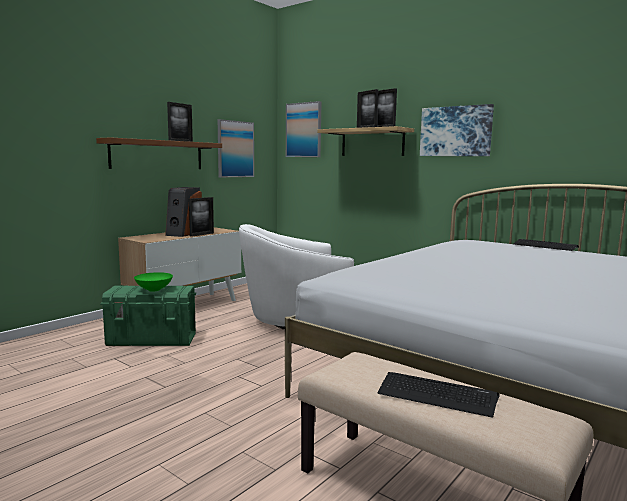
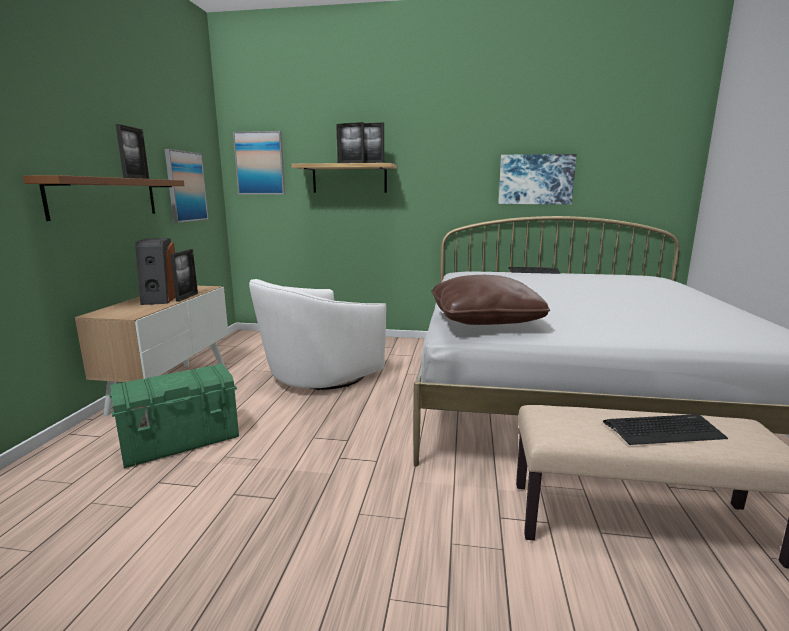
camera: 30 degrees left, 5 degrees up
(153, 290) = (180, 380): green bowl -> none
(371, 272) = (484, 320): none -> brown pillow
(455, 131) = (440, 168): picture -> picture (535, 179)

